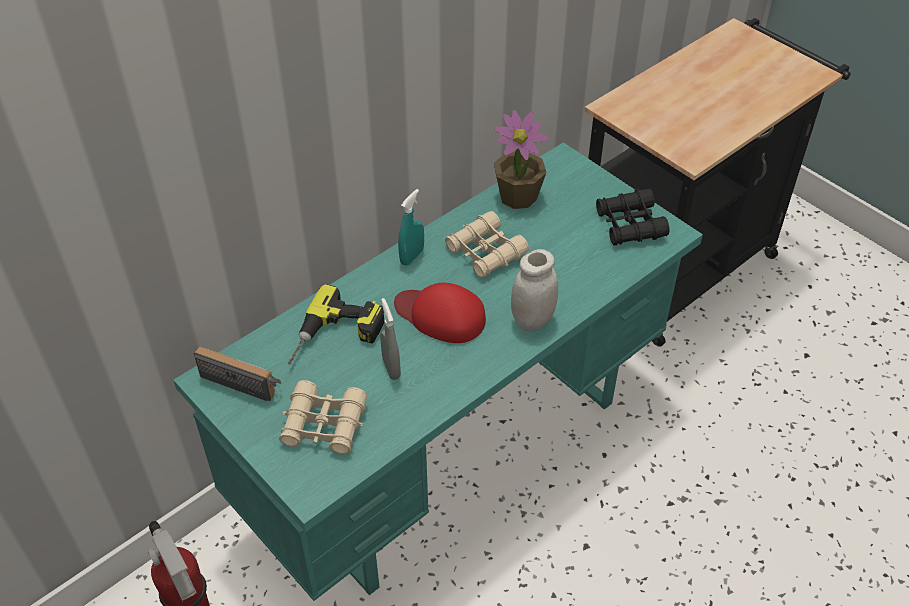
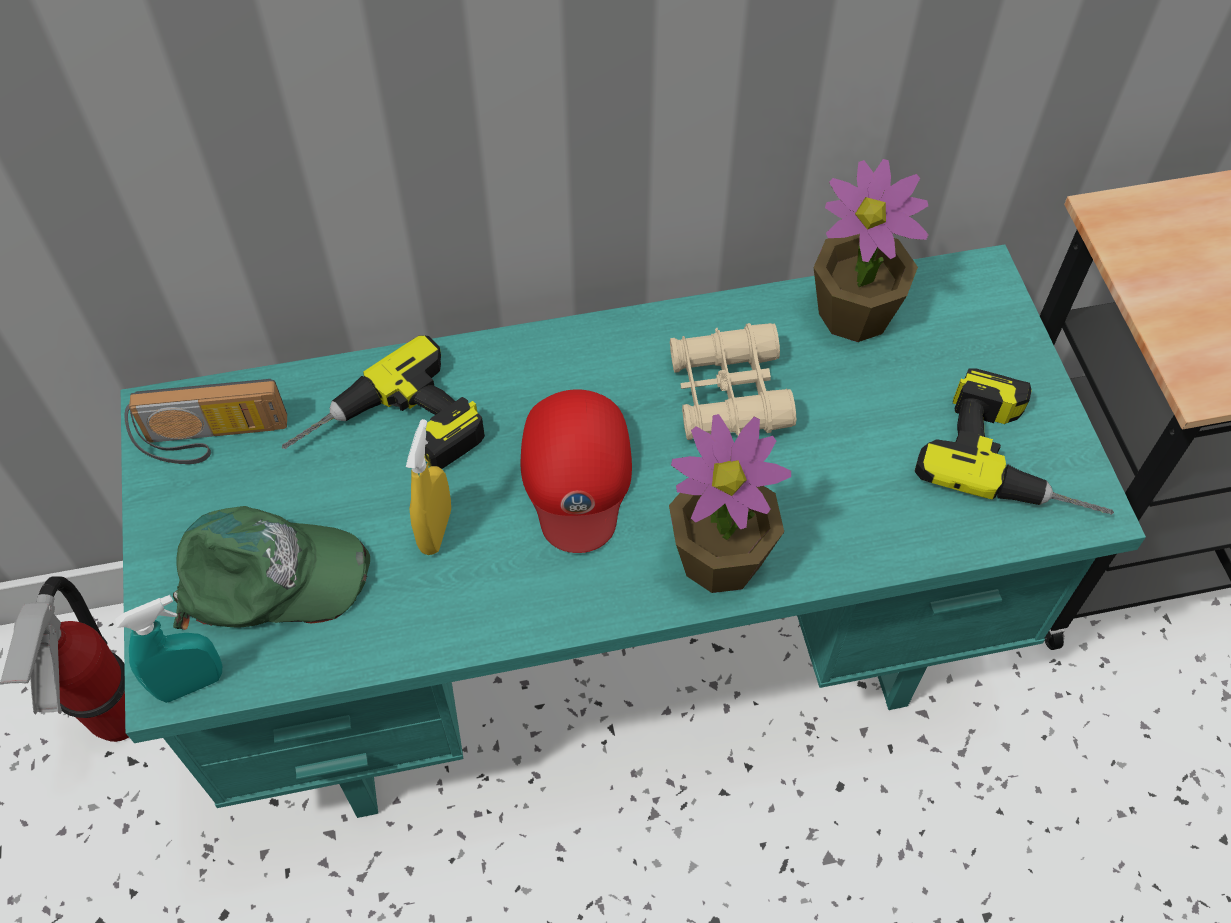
camera: 30 degrees right, 10 degrees up
(244, 380) = (212, 440): radio -> radio turned 120 degrees clockwise
(324, 425) = (270, 578): beige binoculars -> green cap
(391, 368) = (436, 530): grey spray bottle -> yellow spray bottle
(412, 256) = (604, 346): turquoise spray bottle -> turquoise spray bottle (191, 684)
(440, 315) = (576, 474): red cap -> red cap turned 150 degrees counterclockwise
(532, 320) = (721, 557): white jar -> potted plant
(630, 225) = (1018, 456): black binoculars -> power drill

